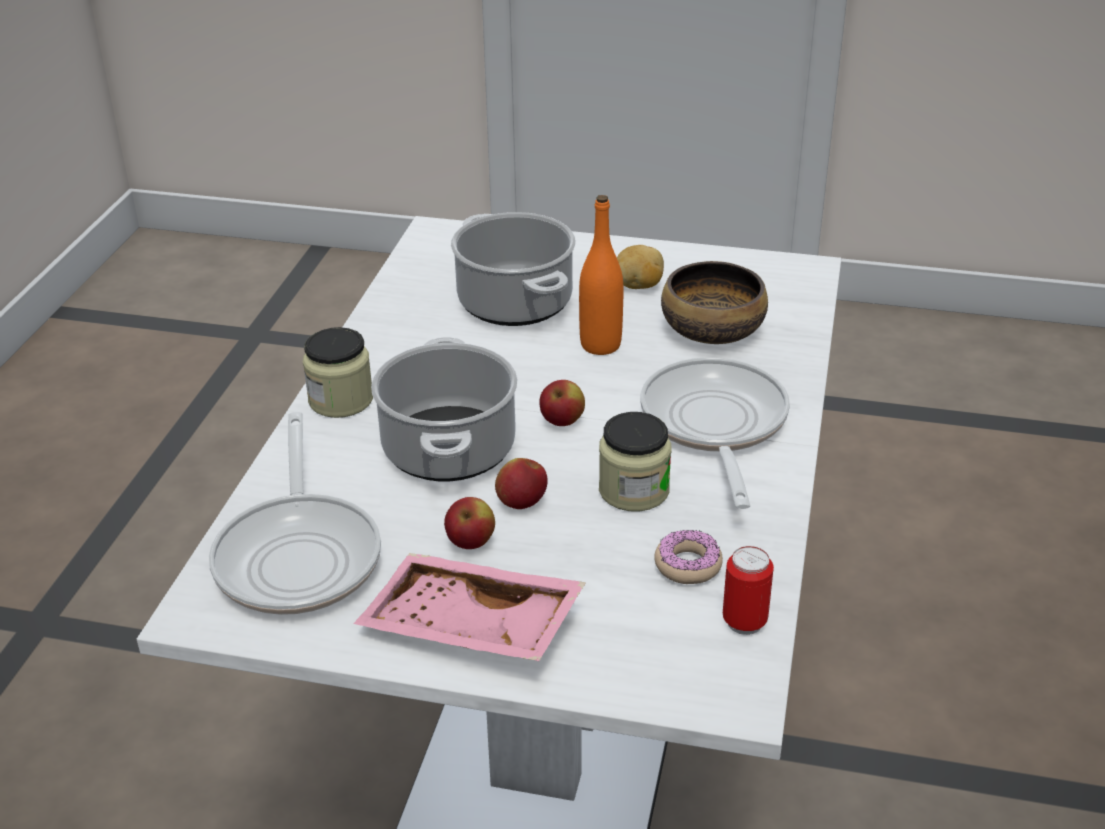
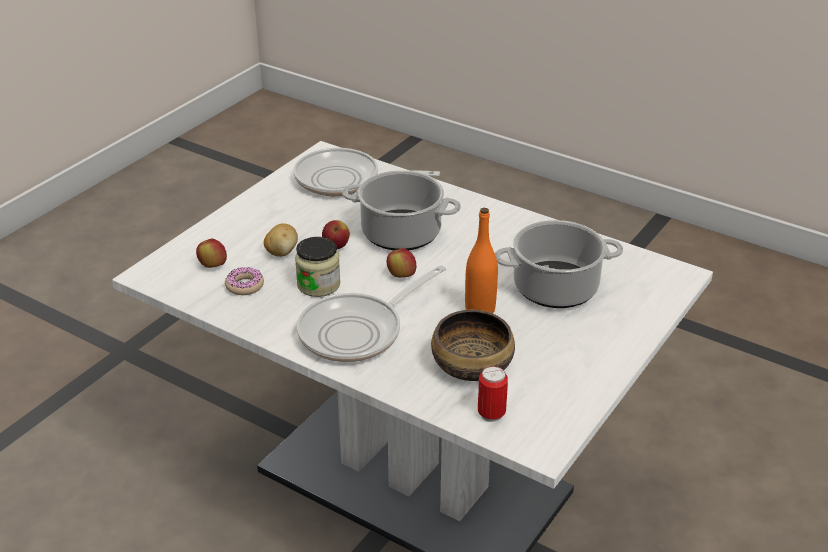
camera: 110 degrees right, 0 degrees up
(341, 400) = (472, 208): jar -> none
(469, 629) = (255, 215): pink tray -> none
(471, 543) = (316, 226): apple -> apple (213, 266)
(639, 286) = (553, 348): potato -> potato (282, 252)
(714, 426) = (358, 331): frying pan -> frying pan turned 120 degrees clockwise
(744, 622) = (190, 291): can -> can (491, 414)

